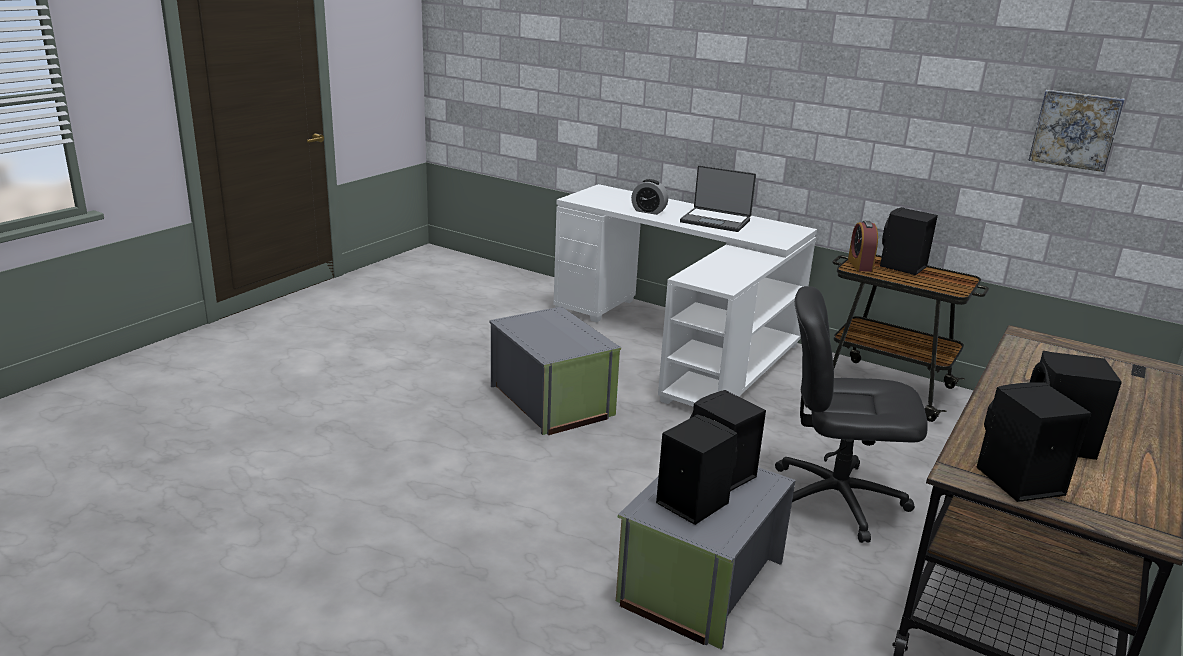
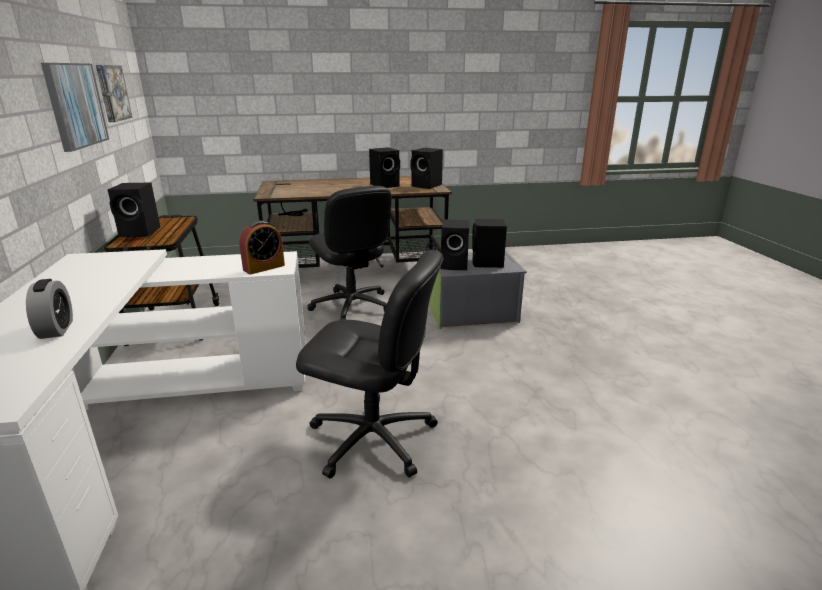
camera: 130 degrees left, 0 degrees up
(550, 401) = (373, 438): grey storage box -> black office chair
(715, 221) = (78, 289): laptop -> none
(860, 265) = (151, 241): alarm clock -> alarm clock (264, 267)
(948, 121) = (75, 105): none -> picture

